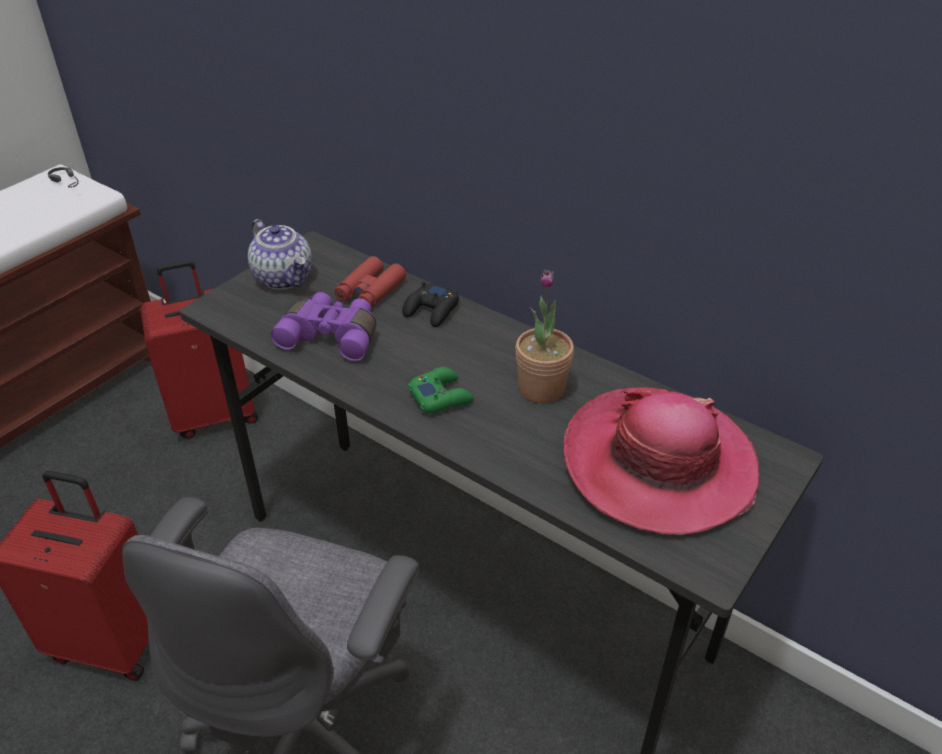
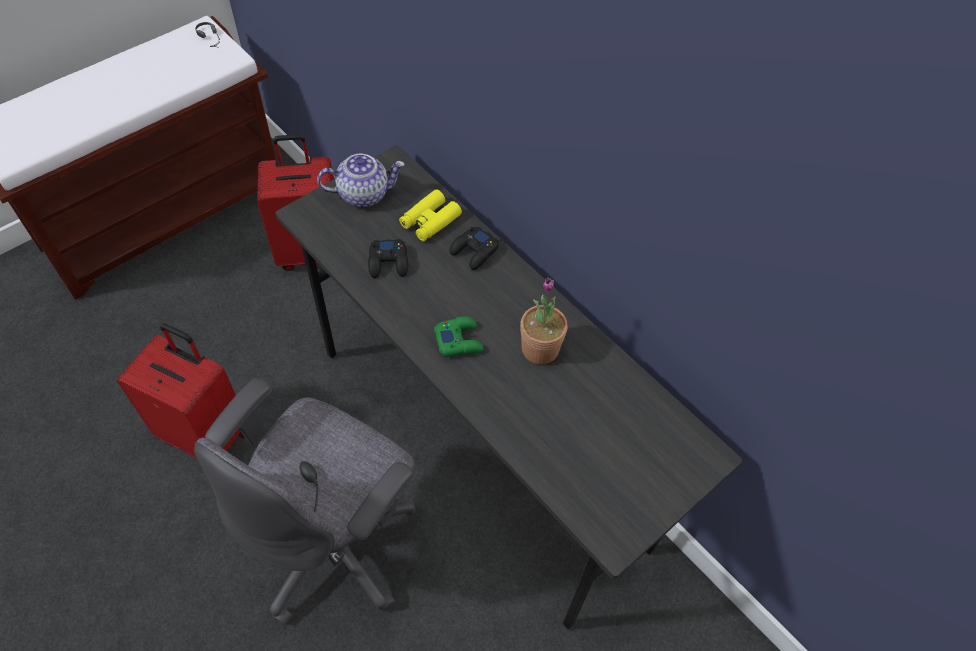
camera: 10 degrees right, 15 degrees up
(284, 278) = (364, 194): teapot -> teapot turned 75 degrees counterclockwise
(332, 336) = (389, 262): purple binoculars -> black game controller
(370, 291) = (430, 221): red binoculars -> yellow binoculars
(658, 464) = (608, 440): hat -> none

